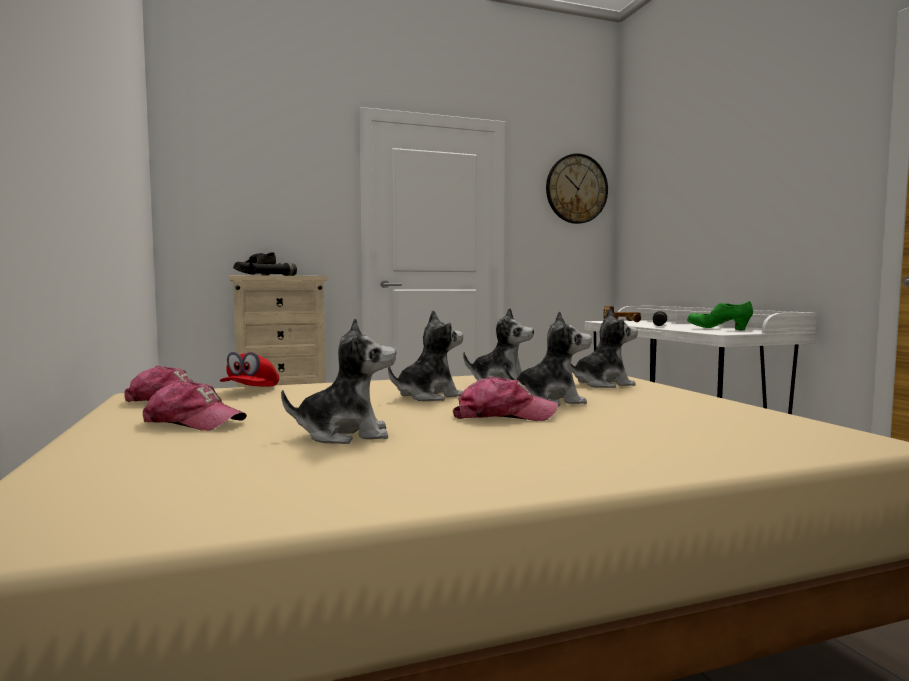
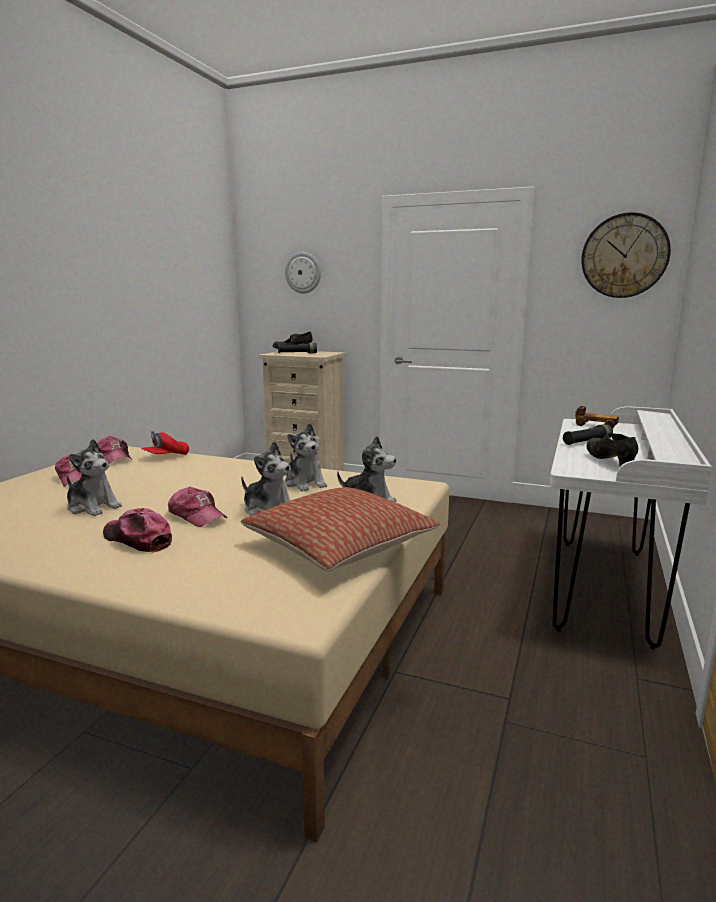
camera: 40 degrees right, 10 degrees up
(259, 181) = (303, 272): none -> wall clock
(428, 396) = (223, 485): plush toy -> none
(527, 441) = (138, 539): none -> cap
(701, 406) = (338, 547): none -> pillow
(718, 329) = (610, 462): green shoe -> black shoe

